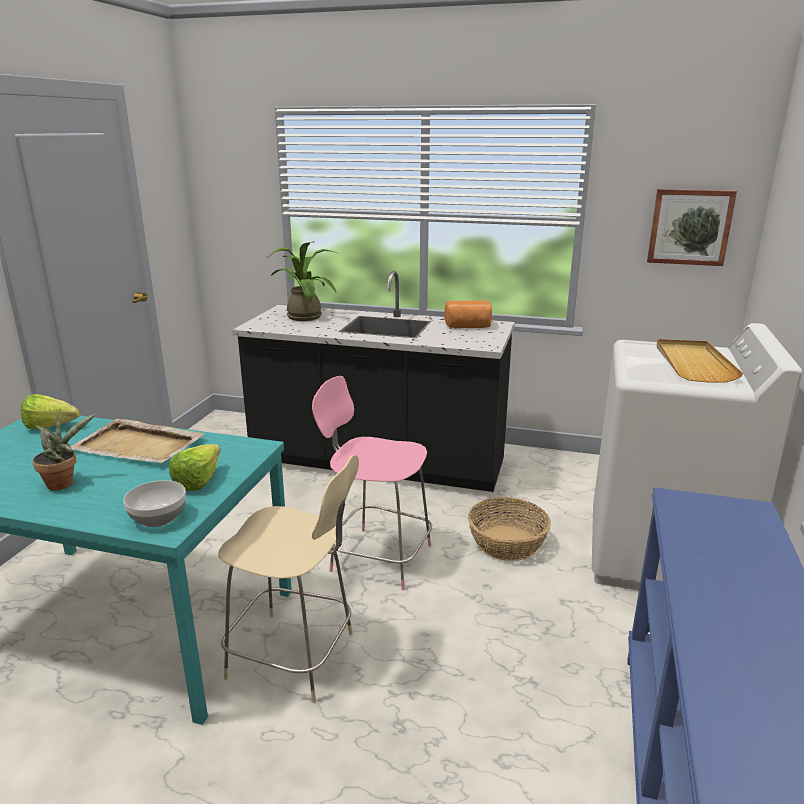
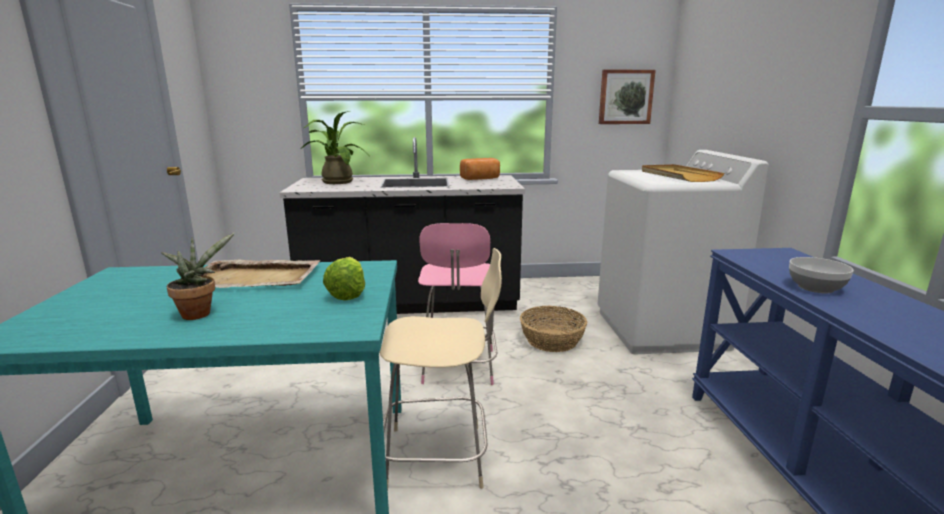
camera: 20 degrees left, 5 degrees down
(55, 427) = (143, 276): lettuce -> none
(157, 517) = (335, 322): bowl -> bowl (814, 288)
(377, 557) = (458, 368): pink chair -> pink chair turned 90 degrees counterclockwise

